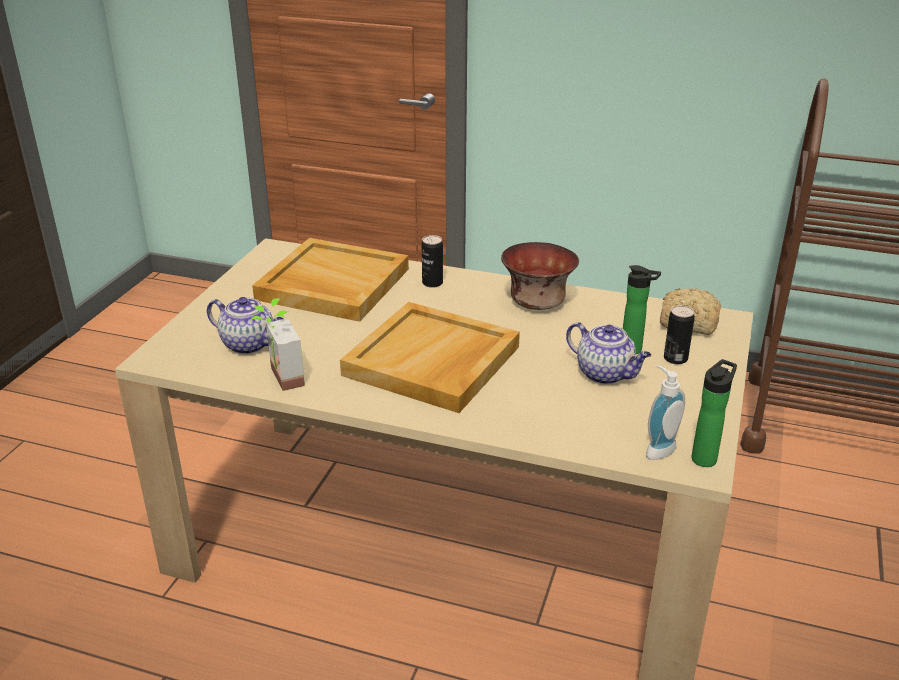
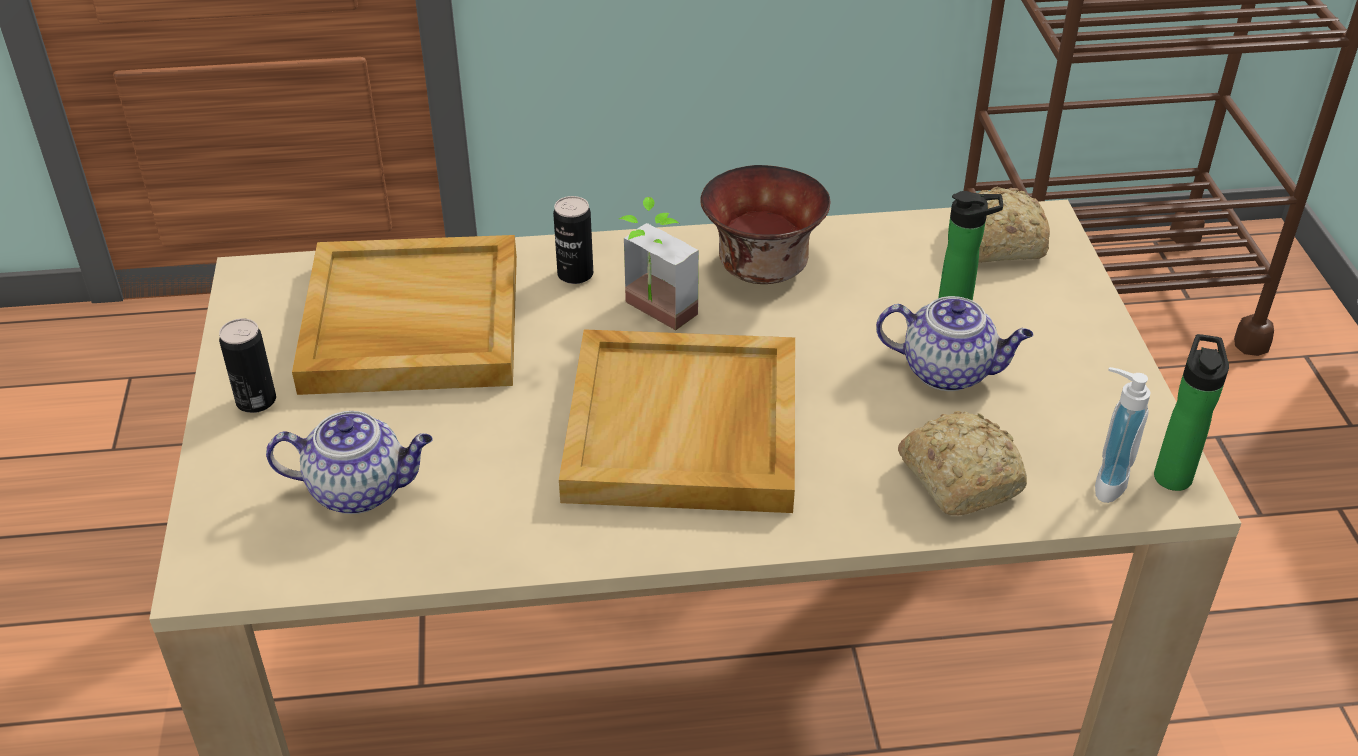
camera: 25 degrees left, 10 degrees up
(278, 379) = (461, 543): potted plant -> potted plant (651, 315)
(570, 423) = (960, 476): none -> bread
(675, 358) = (1022, 313): can -> can (256, 401)

